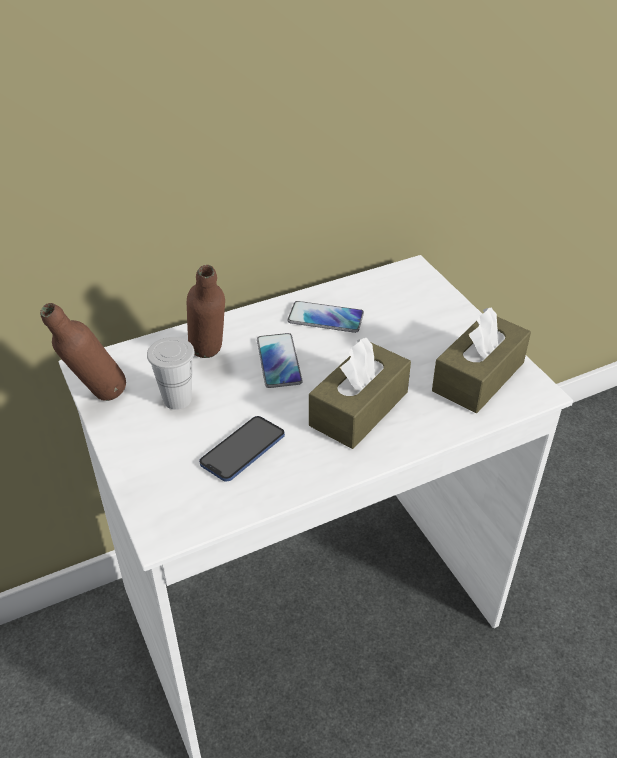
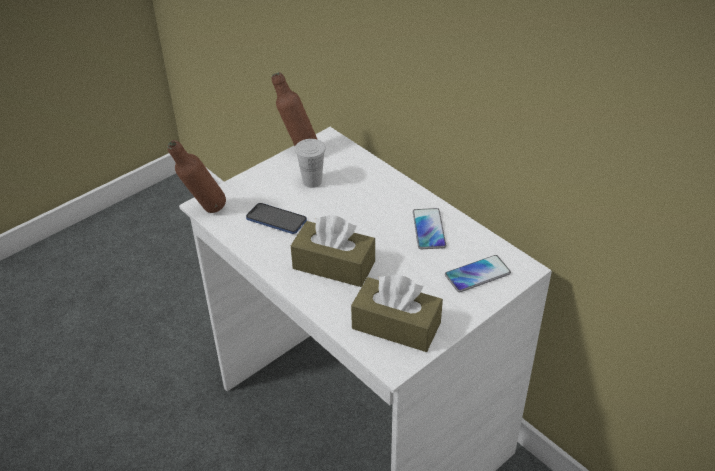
camera: 75 degrees right, 0 degrees up
(210, 360) = (355, 185): brown bottle -> brown bottle (204, 212)
(278, 361) = (368, 216): phone -> phone (477, 274)

